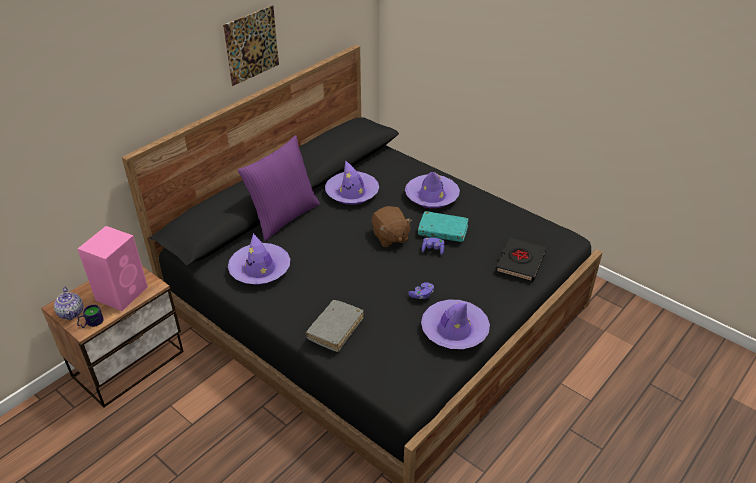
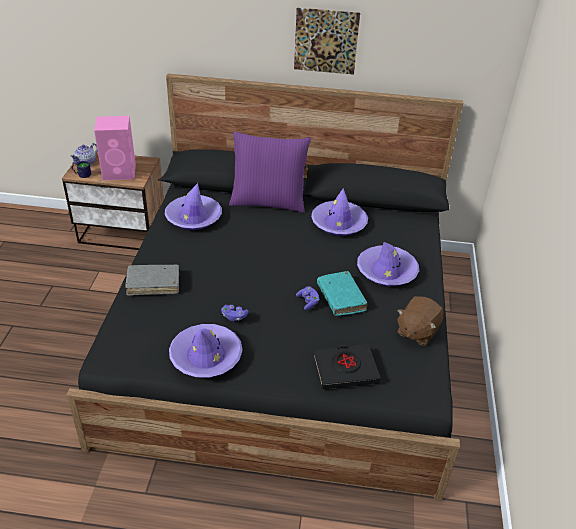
camera: 55 degrees right, 0 degrees up
(390, 237) = (299, 268): brown plush toy -> brown plush toy (417, 331)

